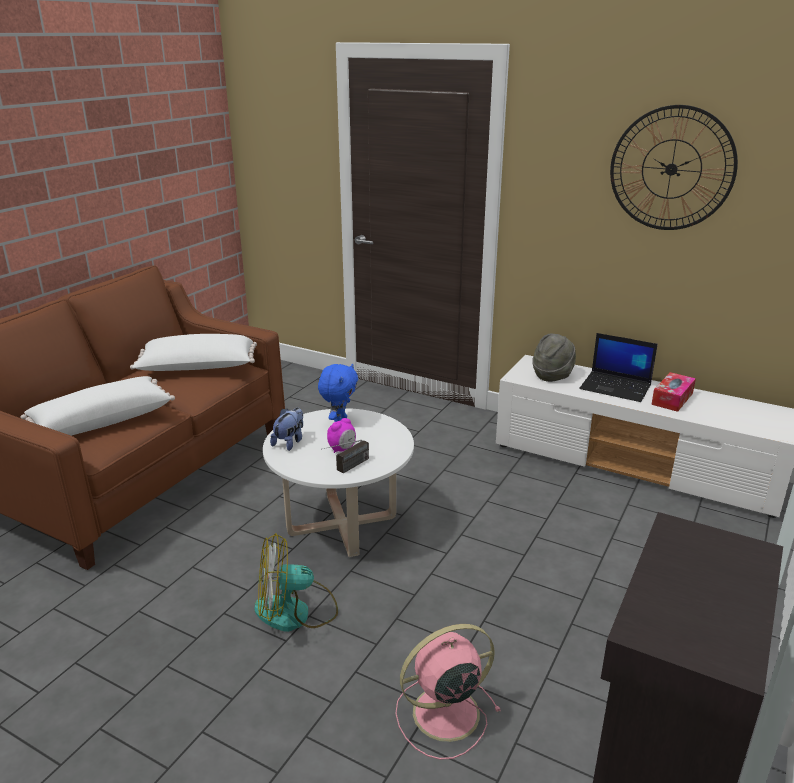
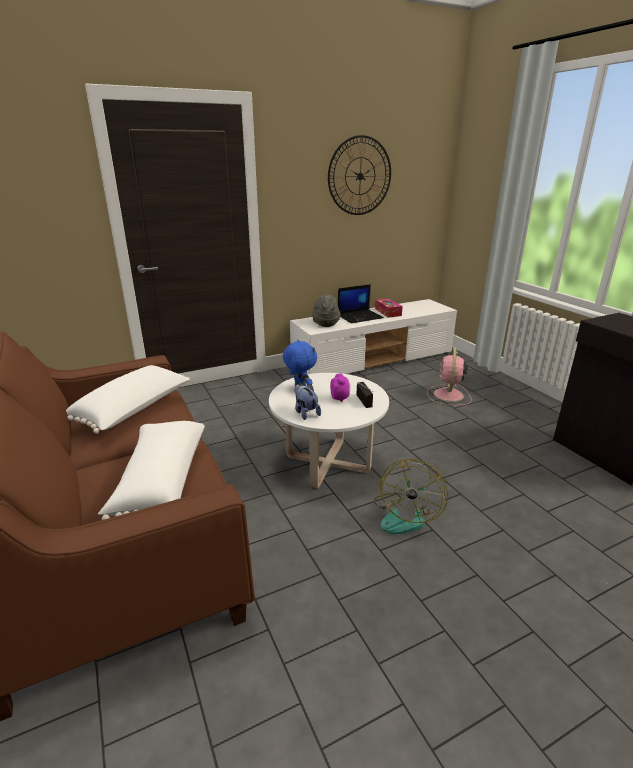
camera: 55 degrees left, 0 degrees up
(443, 714) = (532, 492): pink fan -> pink fan (448, 395)

